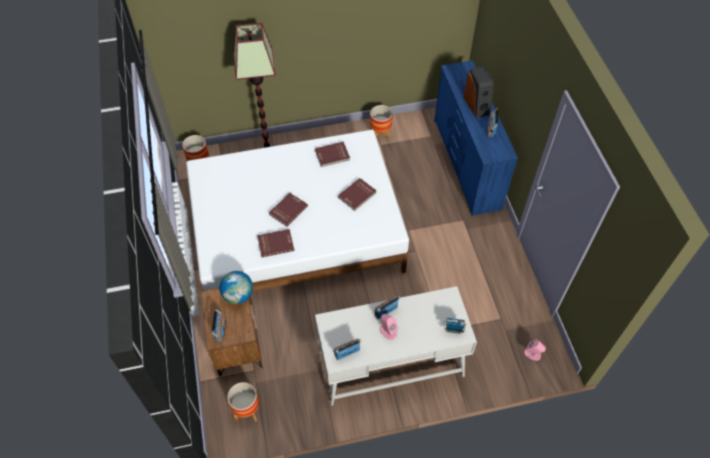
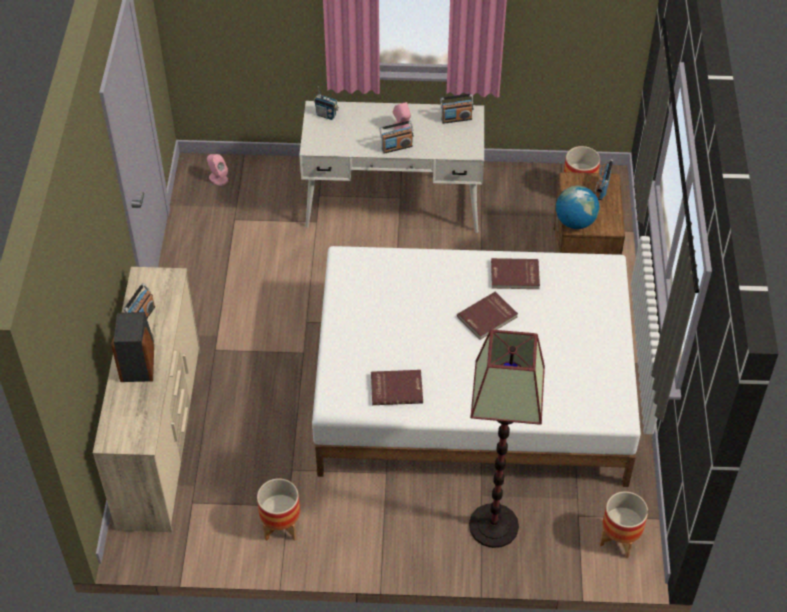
camera: 165 degrees left, 5 degrees down
(357, 195) = (378, 317): red book -> none
(466, 164) = (161, 436): blue dresser -> beige dresser

